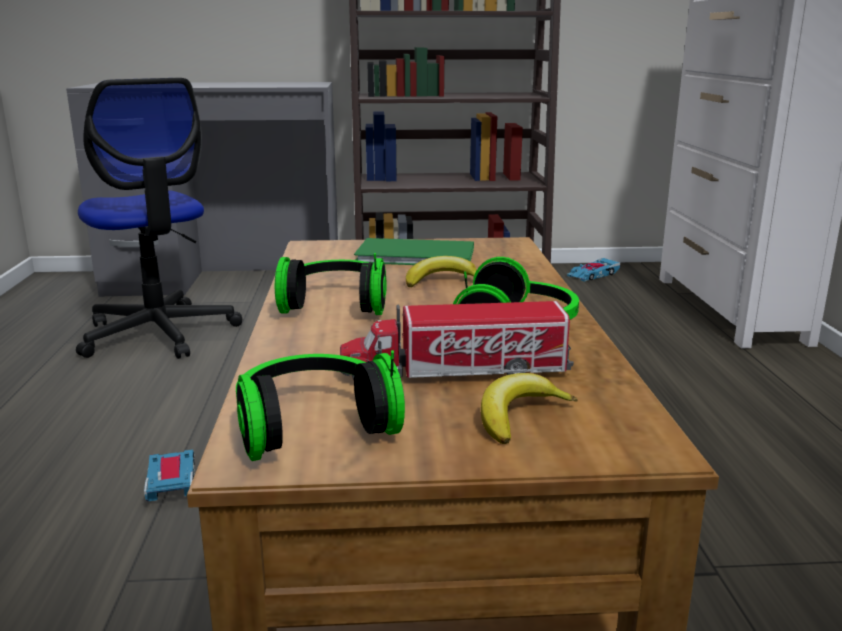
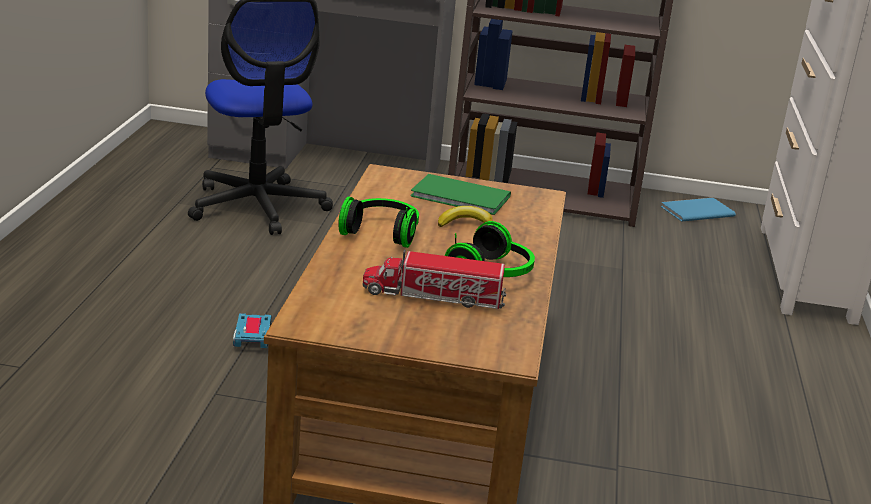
camera: 10 degrees right, 5 degrees up
(312, 425) = (336, 314): headphones -> none
(518, 416) = (452, 330): banana -> none
(593, 274) = (695, 211): toy car -> blue book

